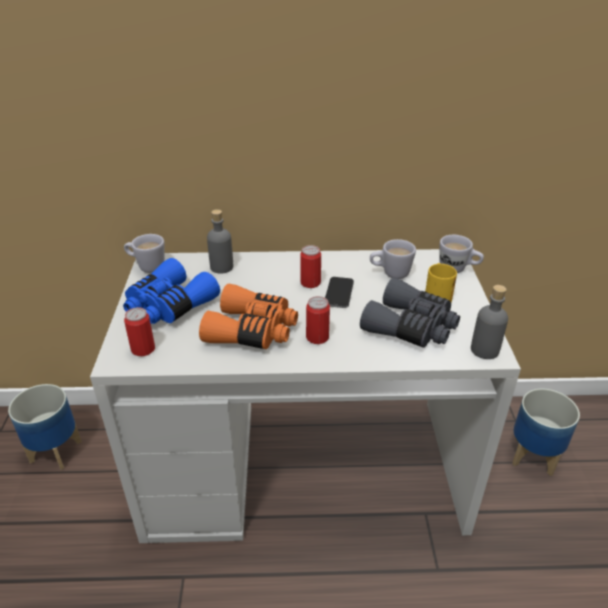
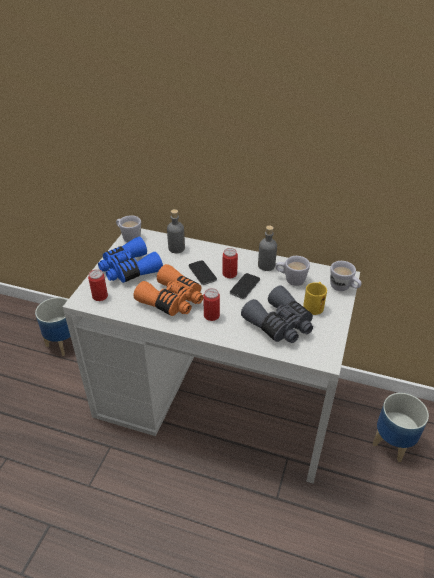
camera: 20 degrees right, 5 degrees up
(274, 289) = (202, 273): none -> phone
(484, 350) = (322, 354): grey bottle -> grey bottle (266, 265)

